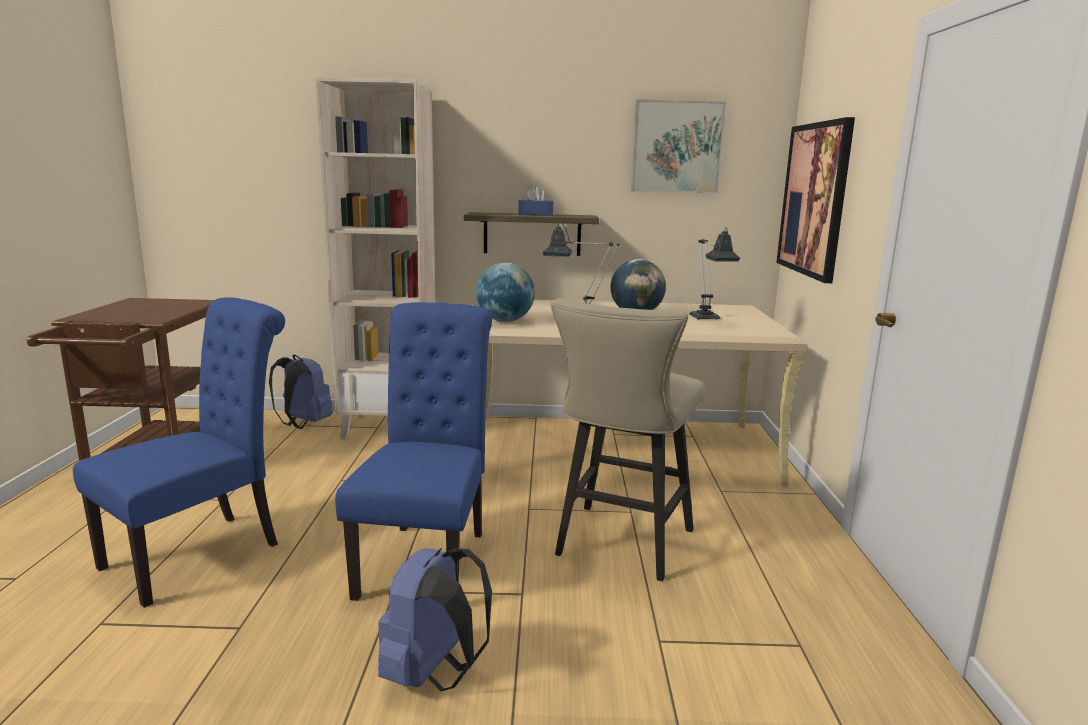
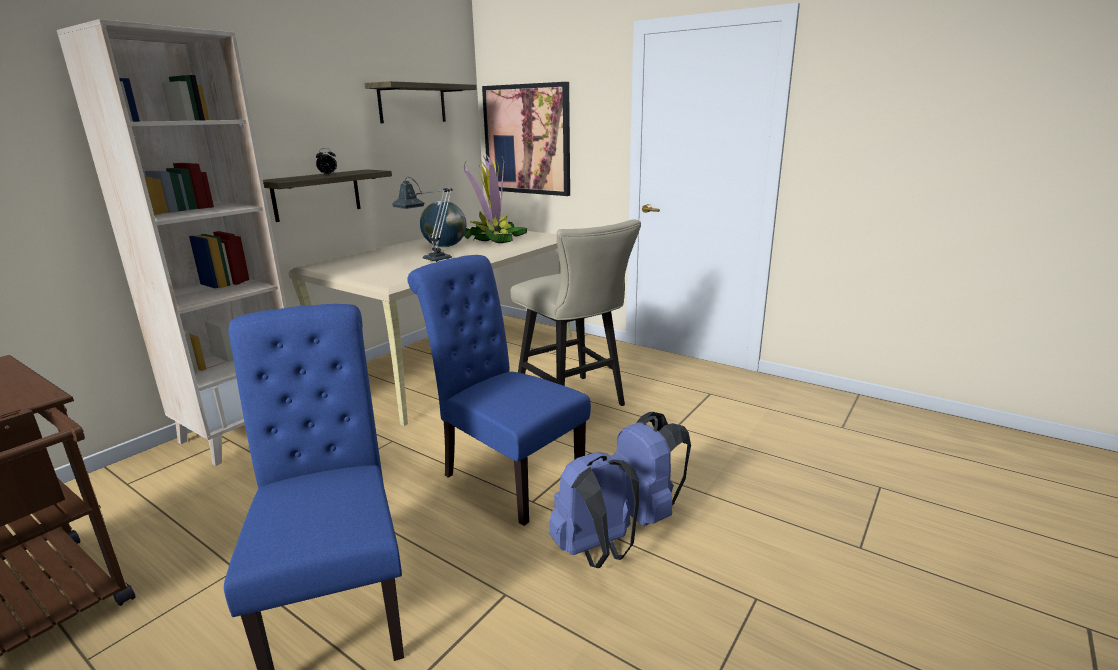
camera: 55 degrees left, 5 degrees up
(303, 424) = (130, 480): blue backpack -> blue backpack (595, 552)
(505, 321) = (389, 275): globe -> none
(535, 214) = (328, 174): blue tissue box -> alarm clock
(677, 147) = (412, 103): picture -> shelf
(707, 319) = (493, 238): table lamp -> potted plant

